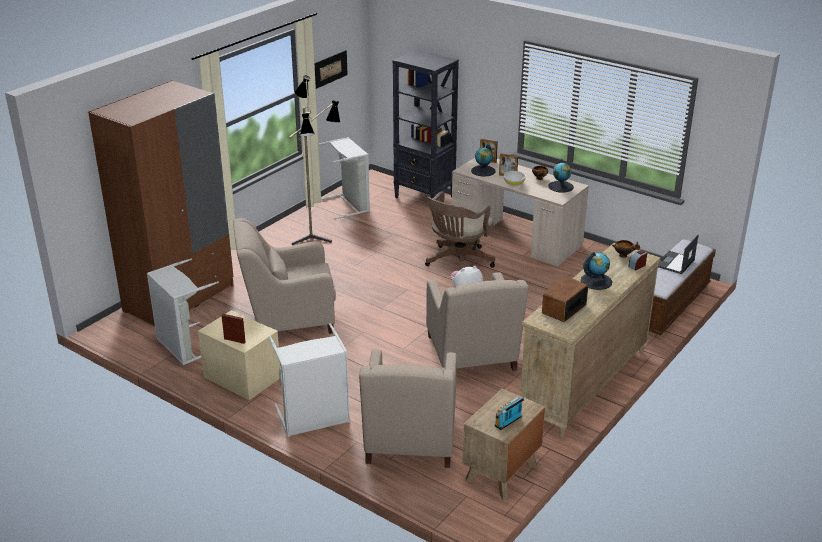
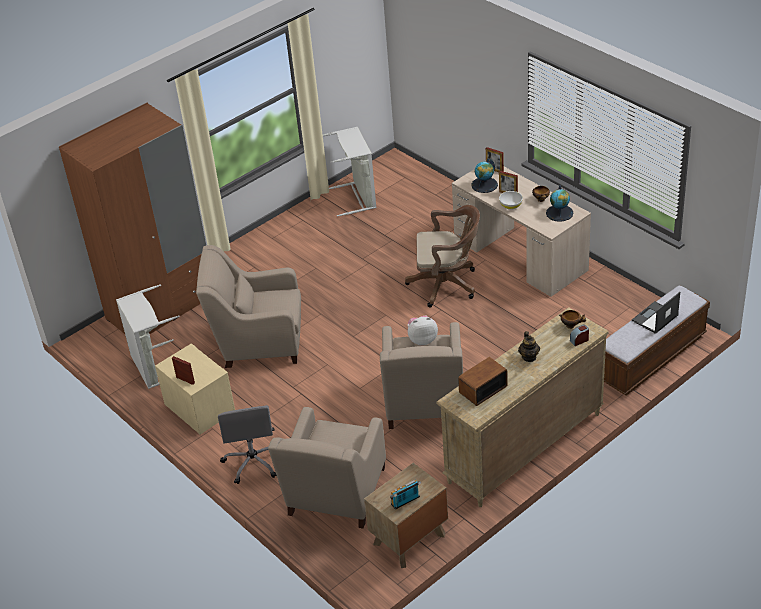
camera: 15 degrees right, 10 degrees up
(313, 419) = (253, 461): grey laundry basket -> grey office chair
(316, 237) = (311, 240): floor lamp -> none
(329, 69) = (335, 57): picture -> none
(425, 197) = (440, 192): black bookcase -> none
(457, 263) = (447, 284): brown office chair -> brown office chair turned 135 degrees counterclockwise
(596, 281) = (529, 357): globe -> teapot

